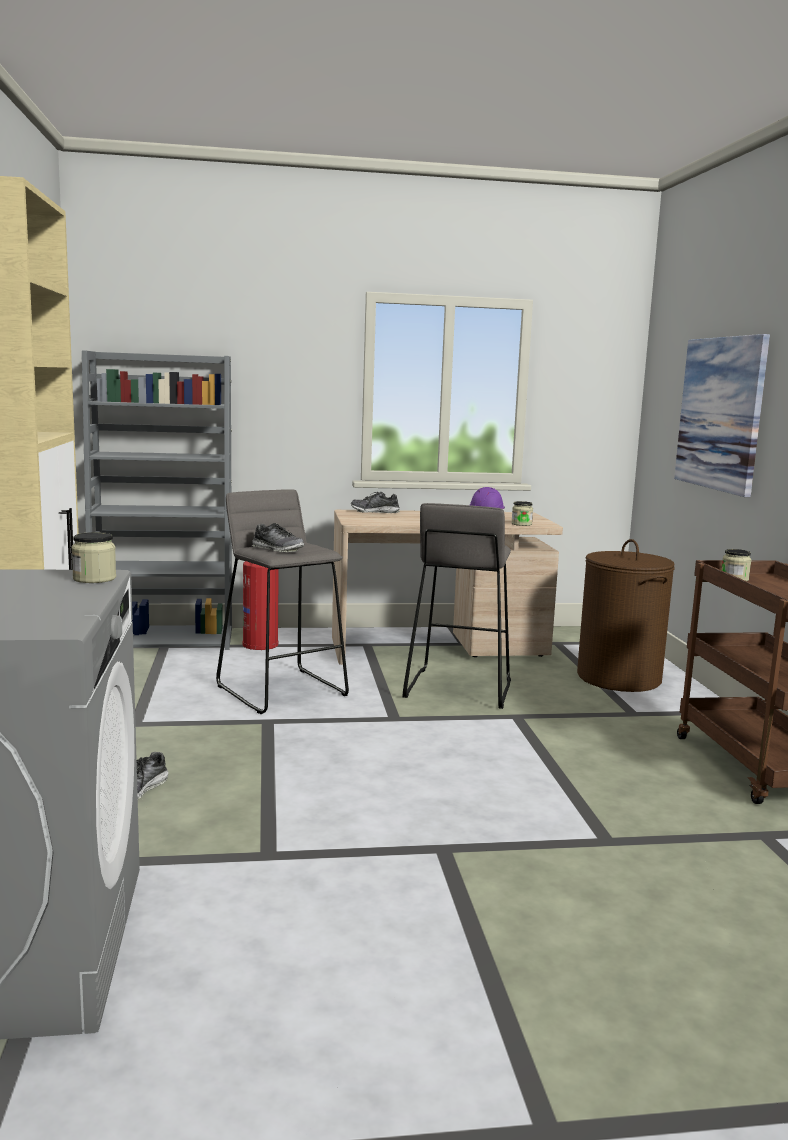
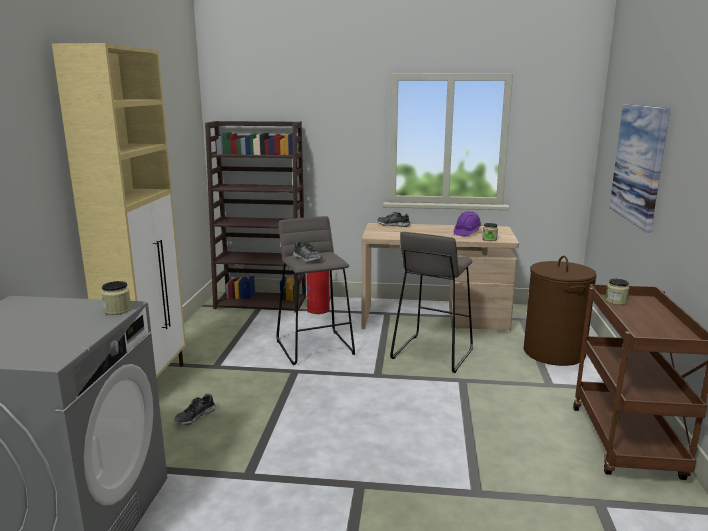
camera: 15 degrees right, 5 degrees up
(165, 639) = (262, 302): grey bookcase -> brown bookcase

